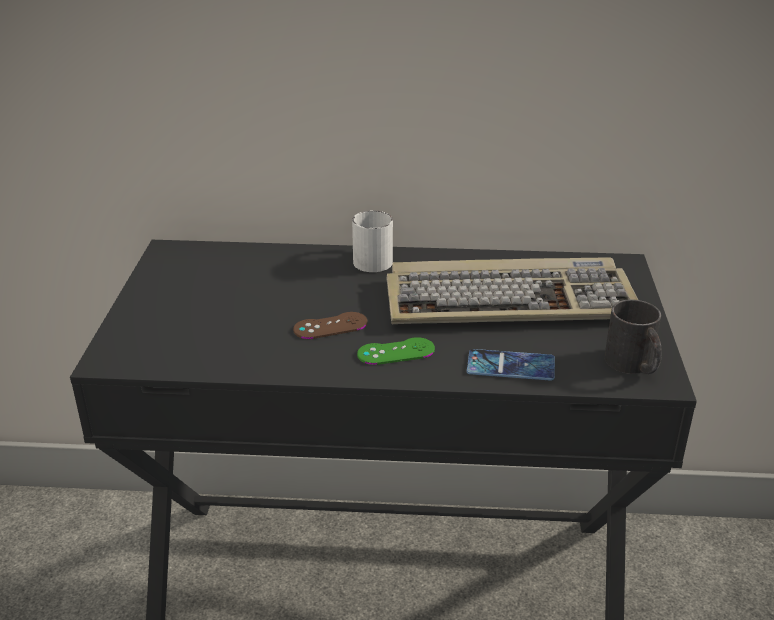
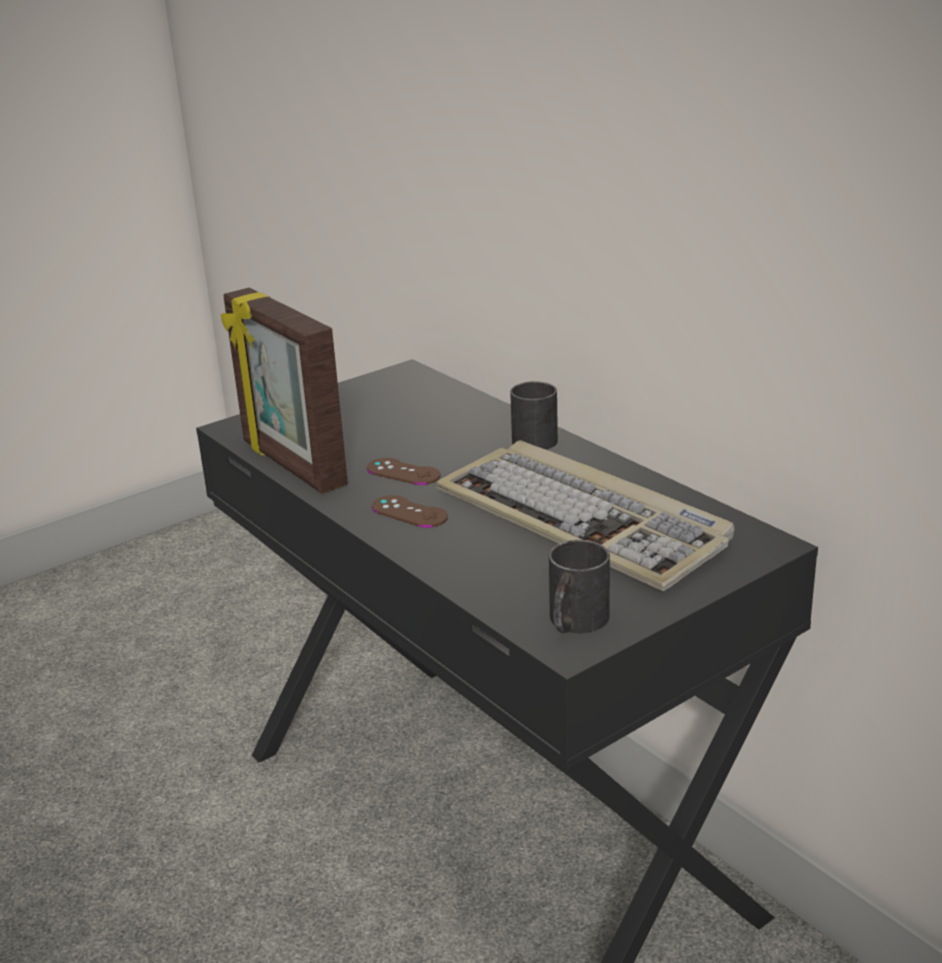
camera: 50 degrees right, 5 degrees down
(231, 364) = (291, 465): none -> picture frame
(368, 258) = (537, 437): white mug -> black mug
(396, 352) = (409, 512): green game controller -> brown game controller
(510, 366) = (470, 566): phone -> none

